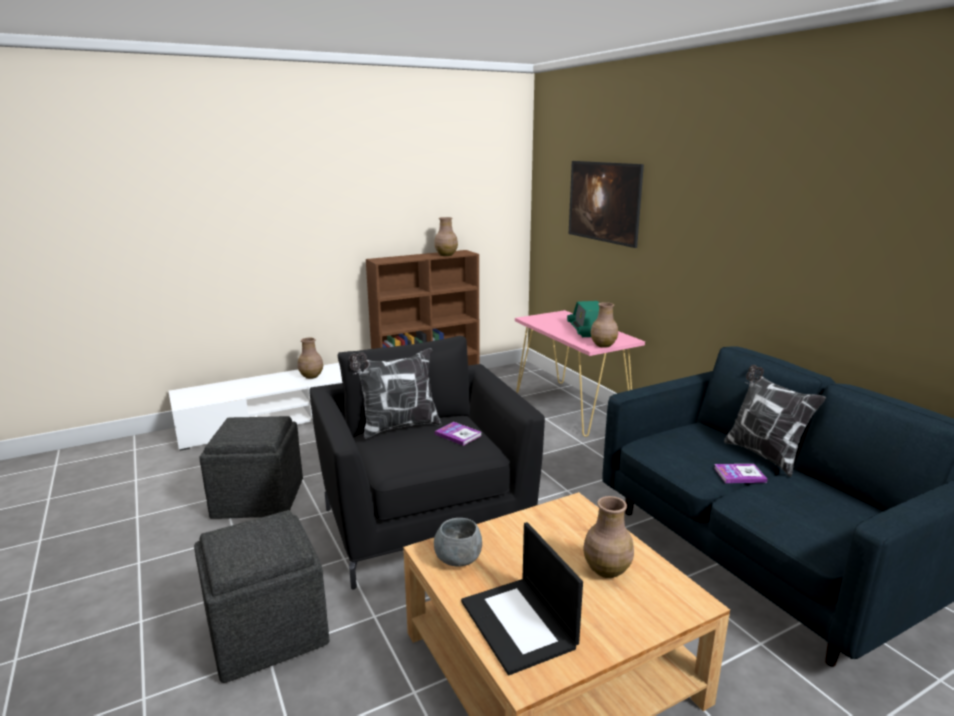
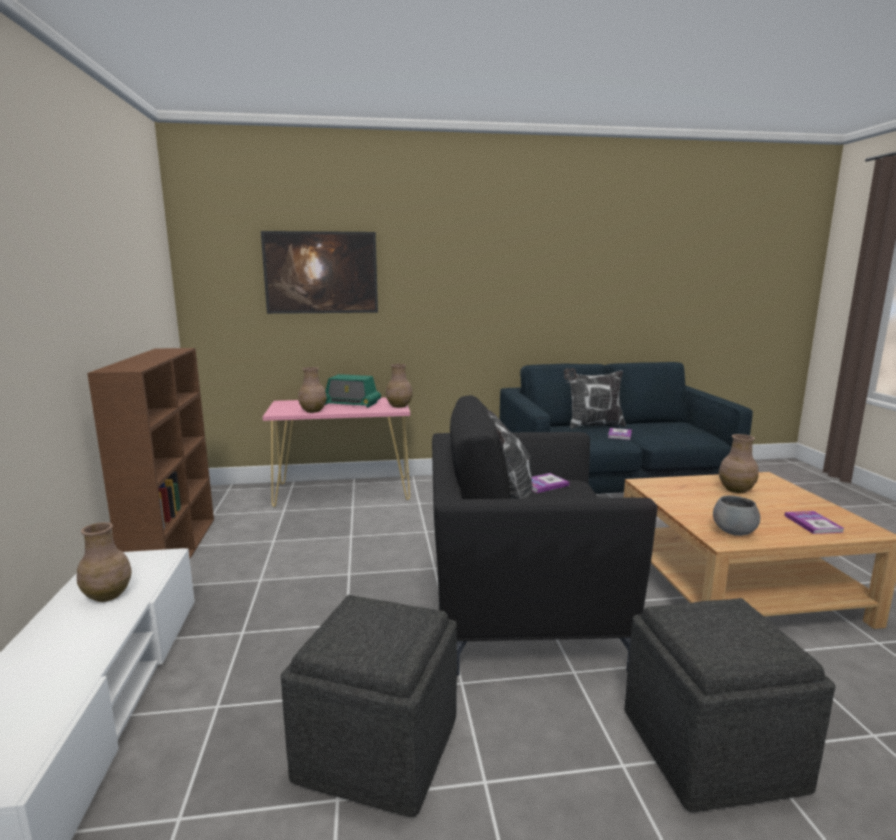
camera: 70 degrees left, 5 degrees down
(446, 255) = (168, 353): brown vase -> brown vase (313, 411)
(519, 624) = (813, 524): laptop -> book

